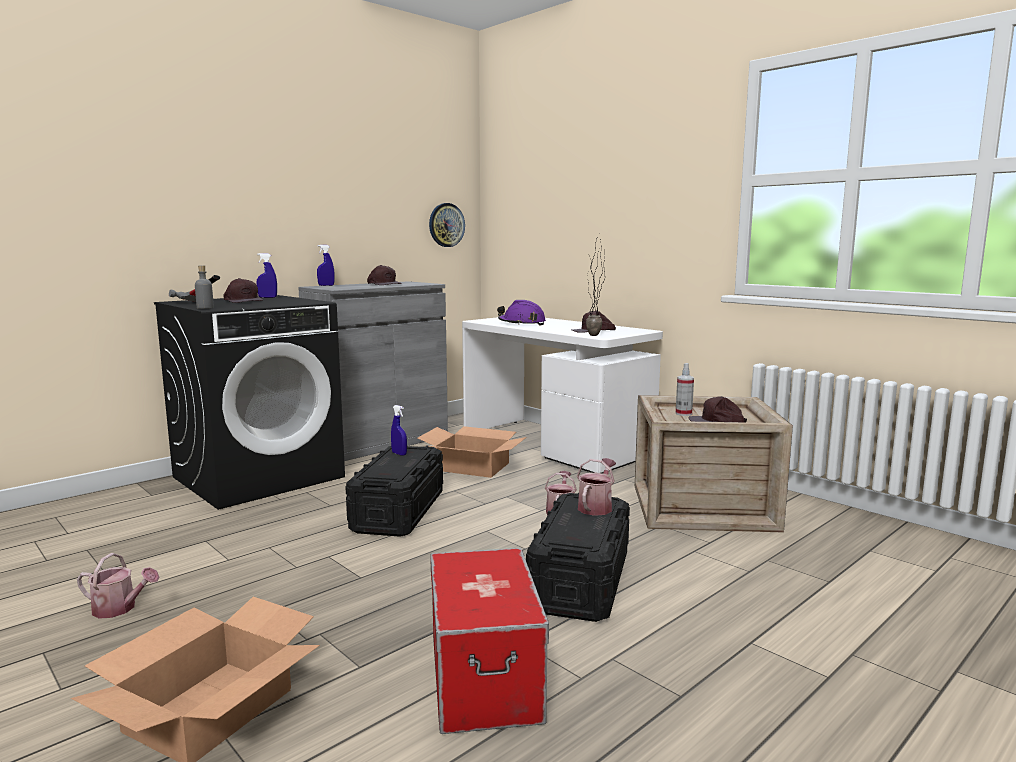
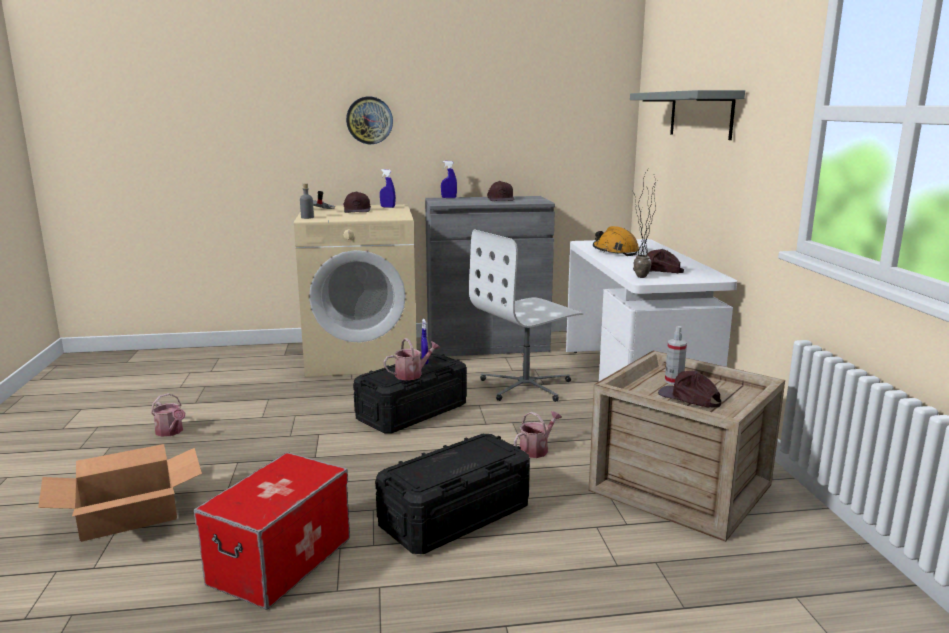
camera: 35 degrees right, 5 degrees up
(259, 477) = (363, 356): black washing machine -> beige washing machine
(446, 225) = (591, 139): wall clock -> wall clock (369, 120)
(472, 466) = (526, 386): cardboard box -> white office chair
(522, 324) = (615, 251): purple hard hat -> orange hard hat
(584, 194) = (700, 114): none -> grey shelf
(596, 506) = (488, 453): watering can -> watering can (412, 374)

